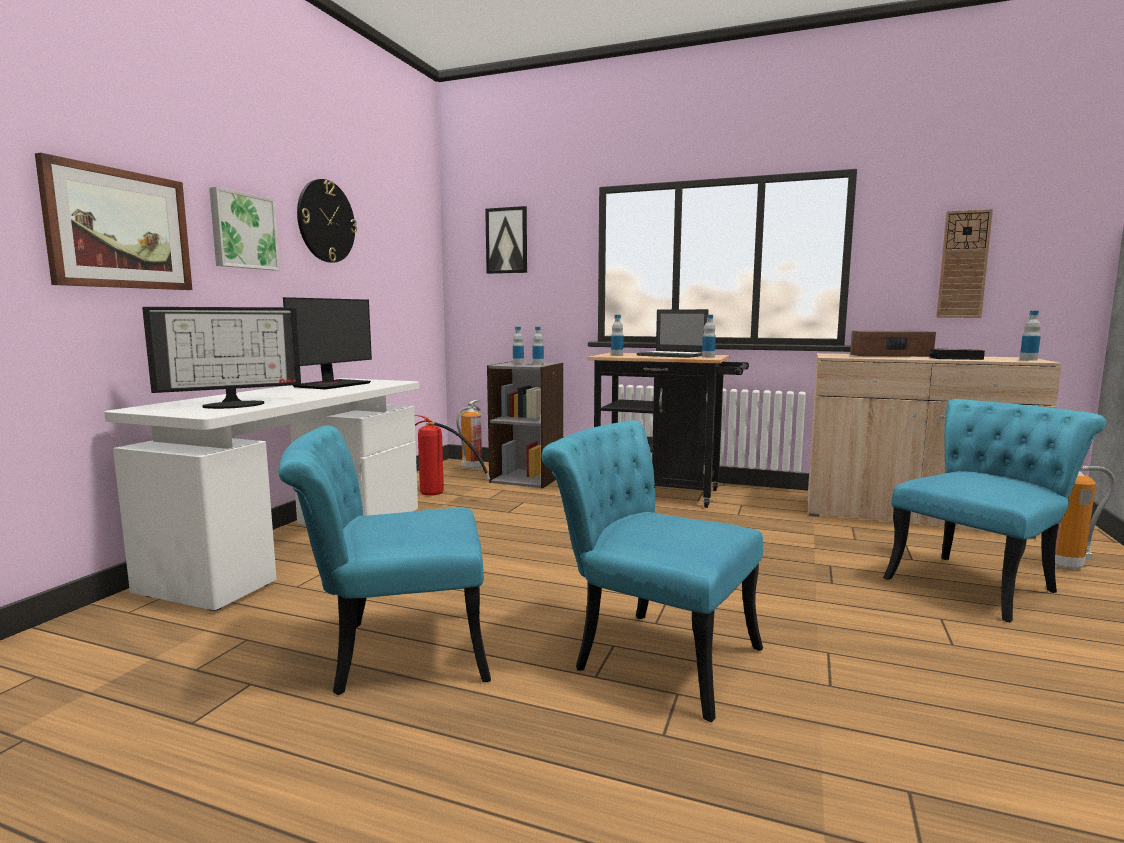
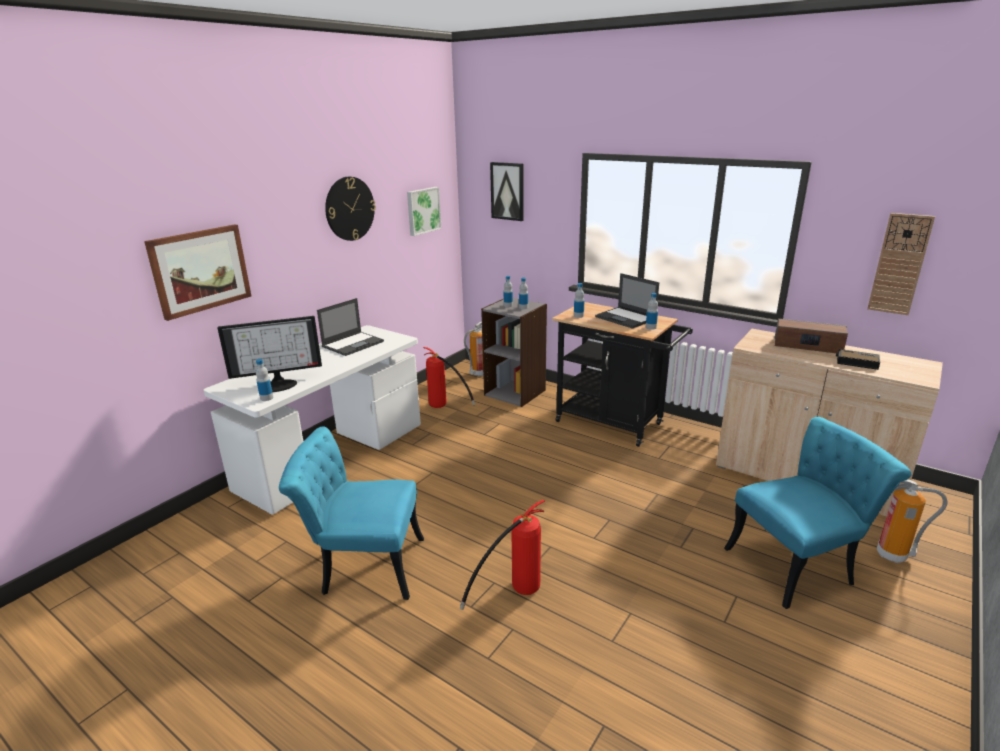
camera: 15 degrees right, 15 degrees up
(243, 231) = (284, 240): picture -> picture (422, 210)
(332, 385) = (353, 344): monitor -> laptop
(650, 654) = (513, 594): turquoise chair -> fire extinguisher
(1028, 360) = (921, 374): bottle -> bottle (266, 398)

